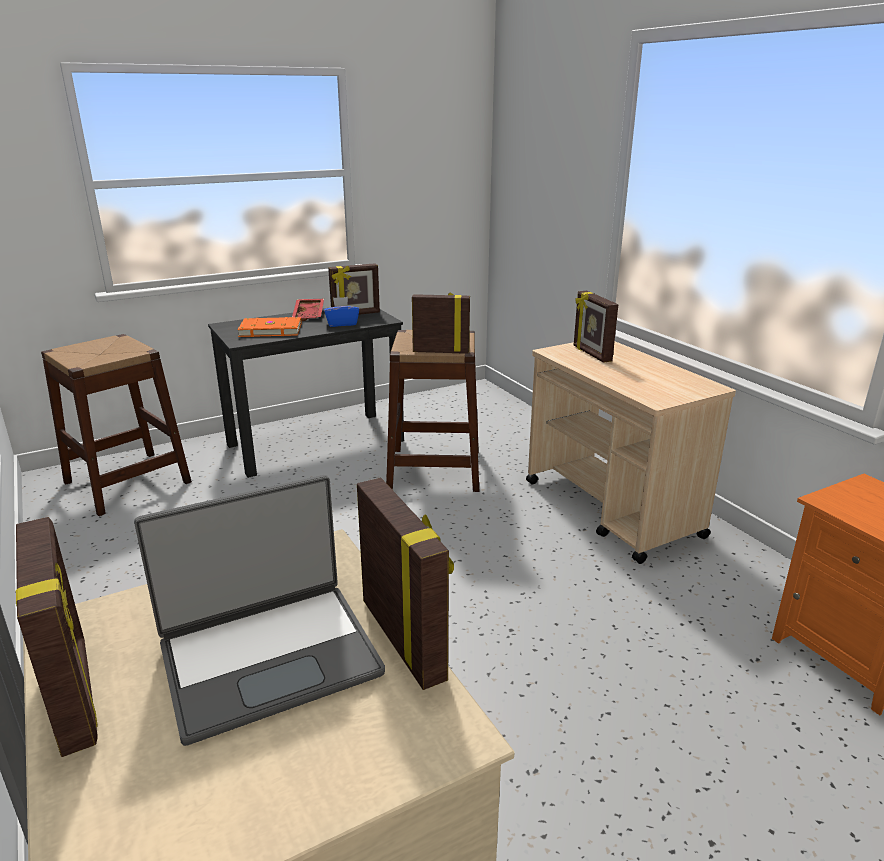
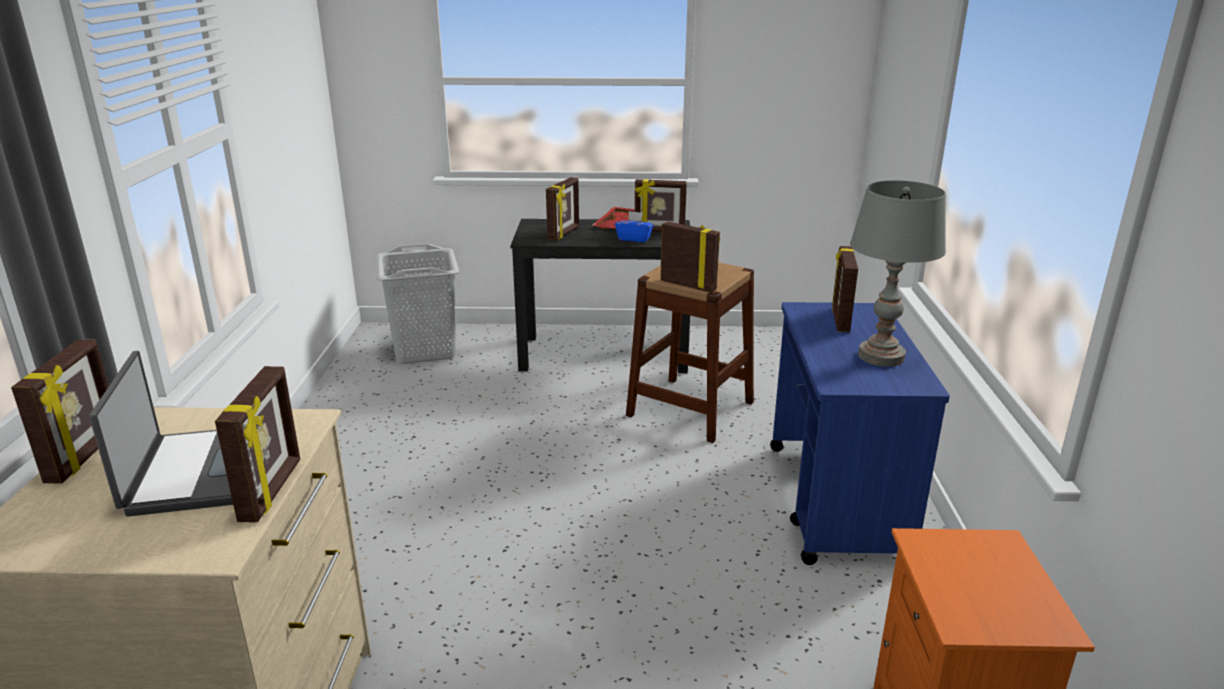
camera: 30 degrees right, 0 degrees up
(127, 482) = (425, 350): brown stool -> grey laundry basket
(269, 657) = (191, 472): laptop -> laptop turned 105 degrees counterclockwise
(270, 330) = (564, 234): orange book -> picture frame
(612, 509) = (836, 502): beige cart -> blue cart
(656, 374) = (881, 356): none -> grey table lamp

